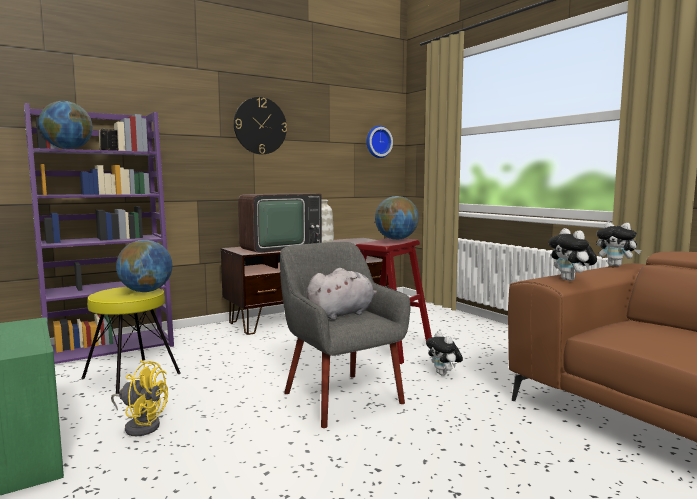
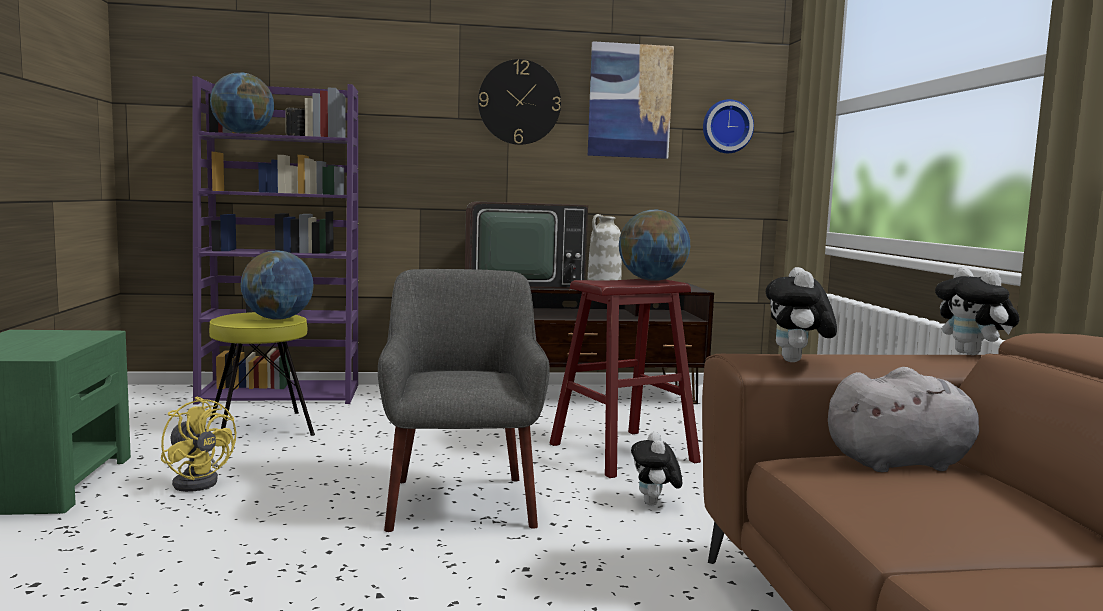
camera: 25 degrees right, 0 degrees up
(325, 126) = (630, 101): none -> picture
(343, 314) = (465, 376): grey plush toy -> grey plush toy (903, 463)

